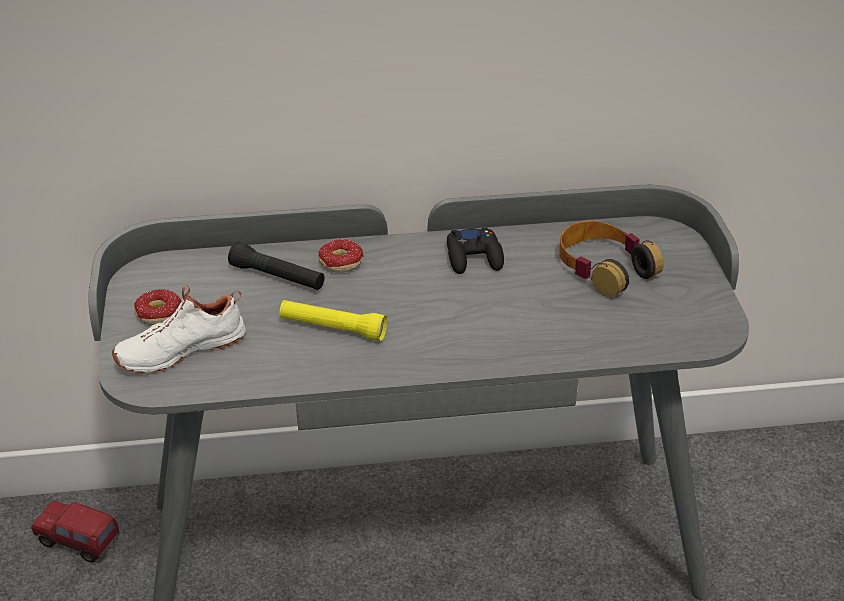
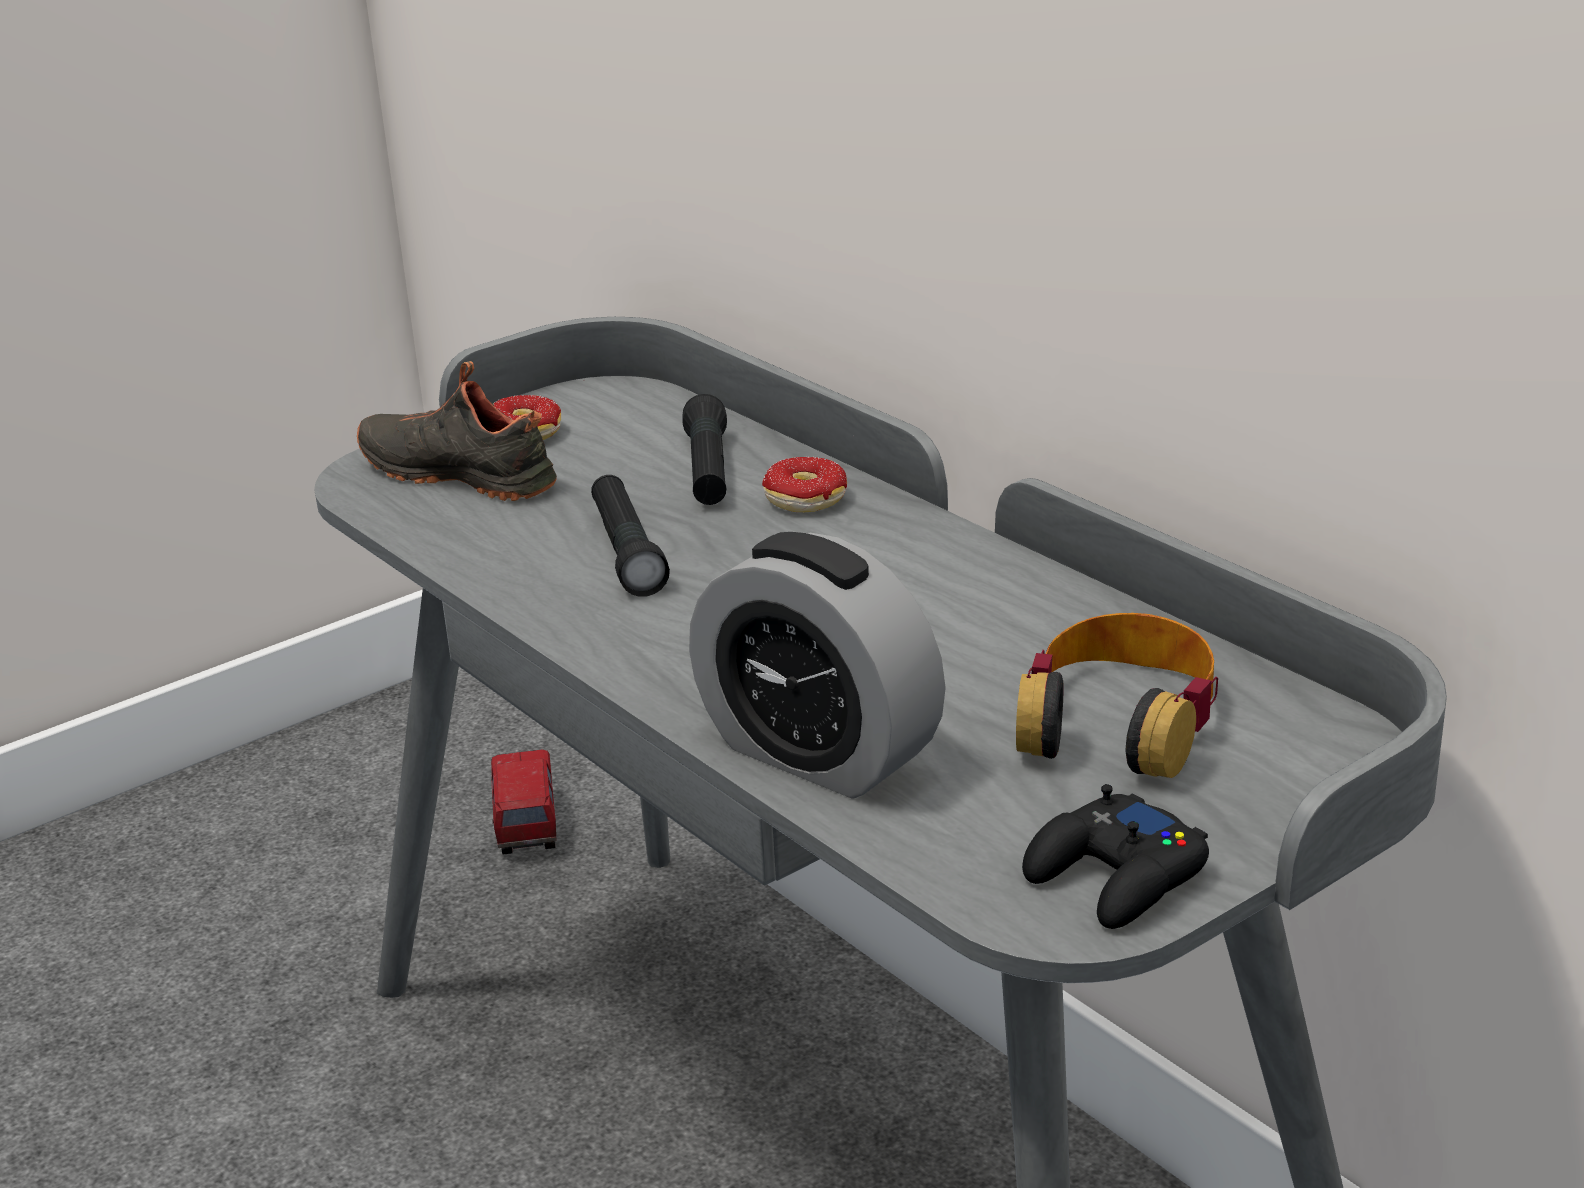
camera: 60 degrees right, 10 degrees down
(180, 349) = (461, 473): white shoe -> black shoe
(333, 328) = (627, 552): yellow flashlight -> black flashlight
(474, 257) = (972, 593): black game controller -> black game controller (1116, 877)
(562, 343) = (818, 753): none -> alarm clock

